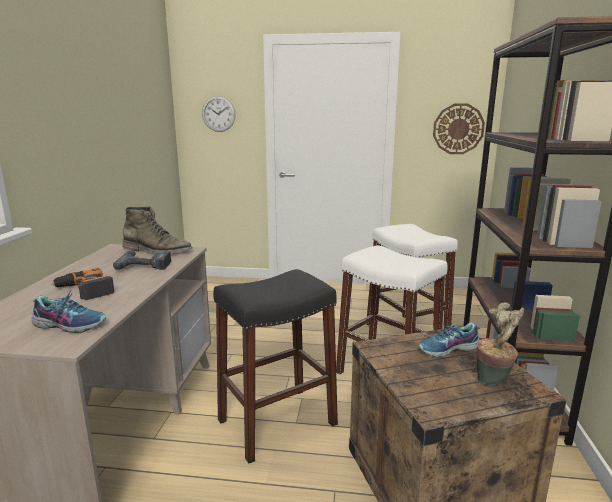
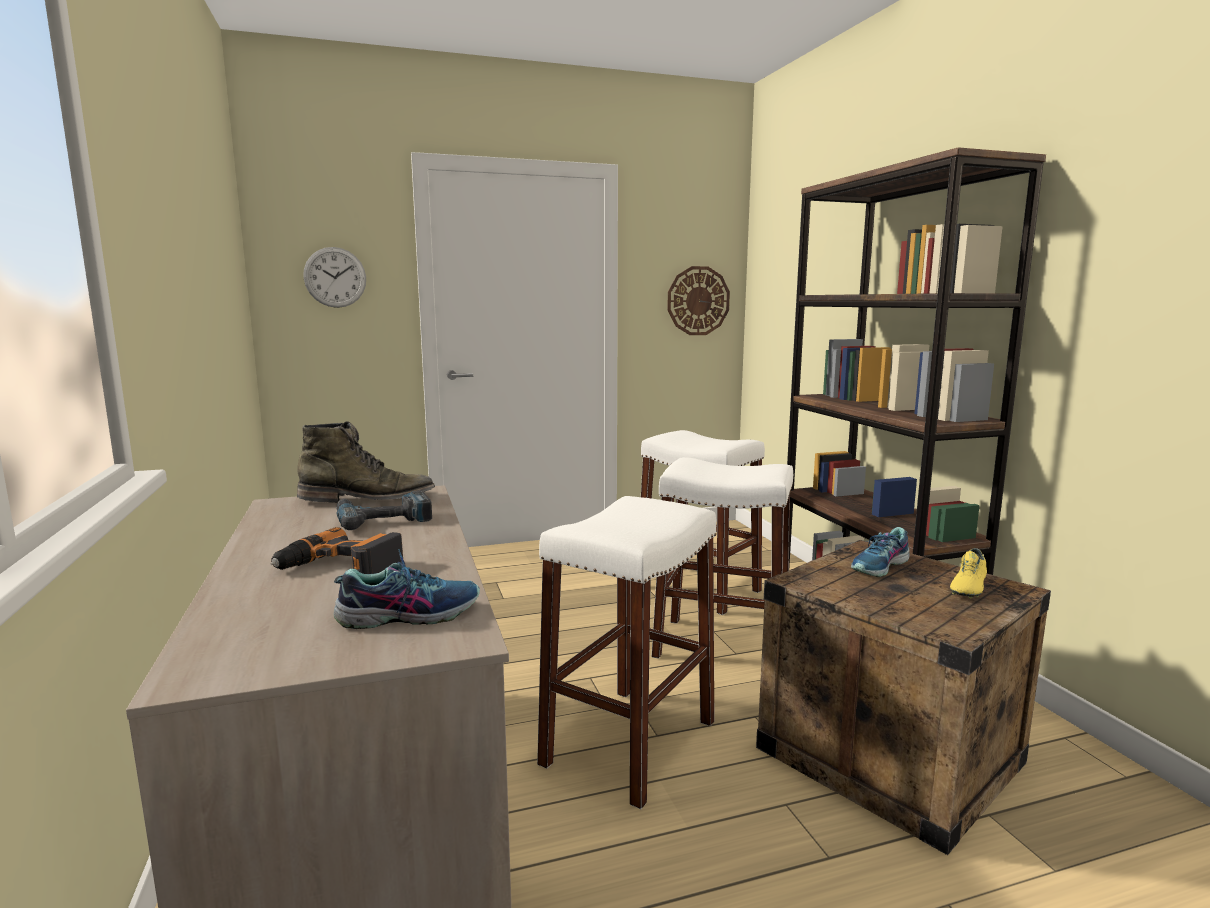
camera: 25 degrees left, 5 degrees down
(277, 422) = (629, 743): black stool -> white stool
(494, 380) = (967, 587): potted plant -> yellow shoe

